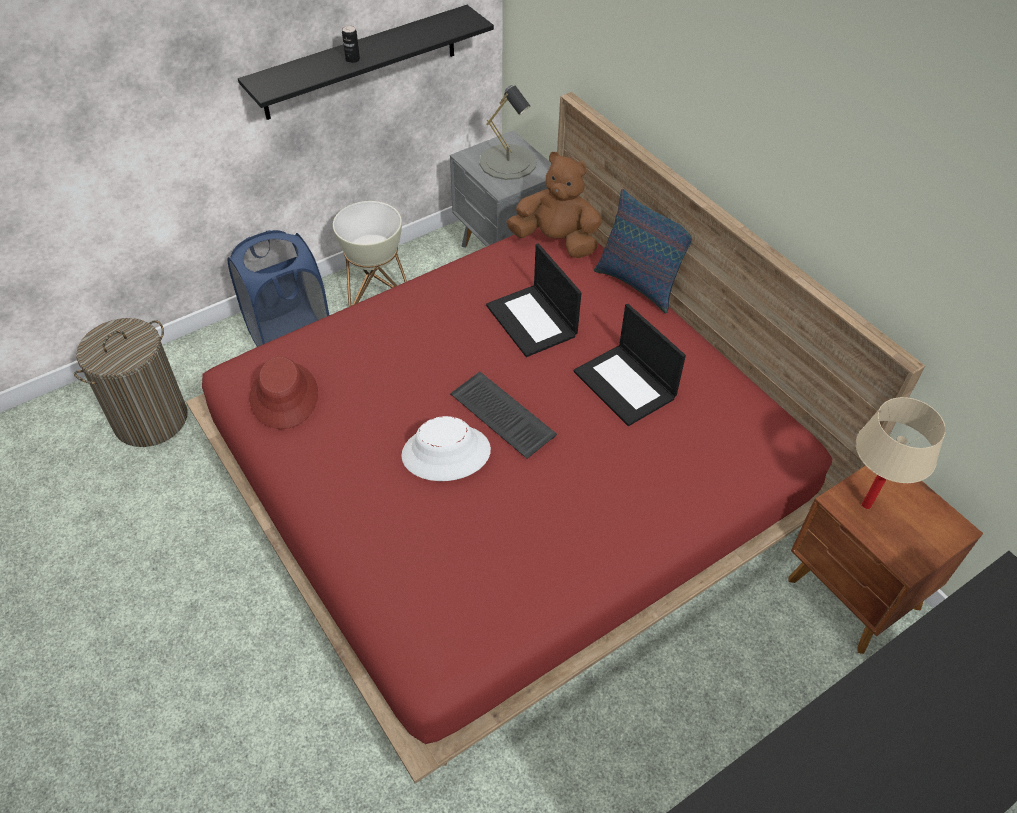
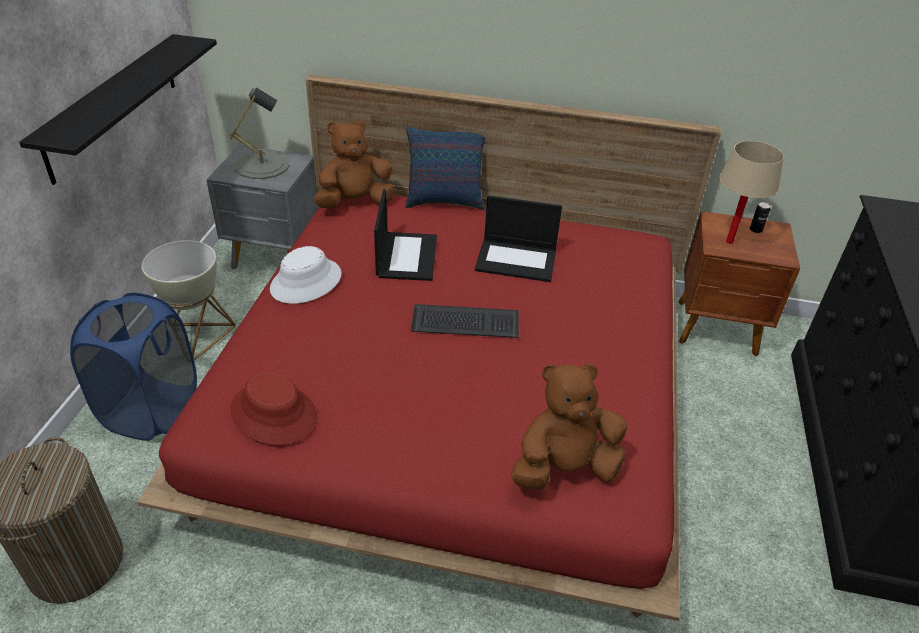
camera: 45 degrees left, 10 degrees down
(352, 60) = (123, 94): can -> can (755, 230)
(422, 592) = (564, 468): none -> brown plush toy
(446, 453) = (459, 370): white hat -> white hat (306, 282)
(532, 321) = (406, 256): laptop -> laptop turned 105 degrees counterclockwise

